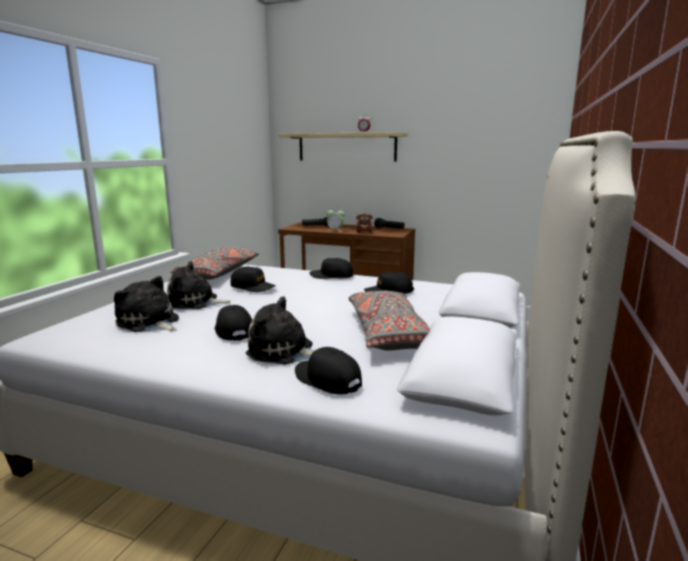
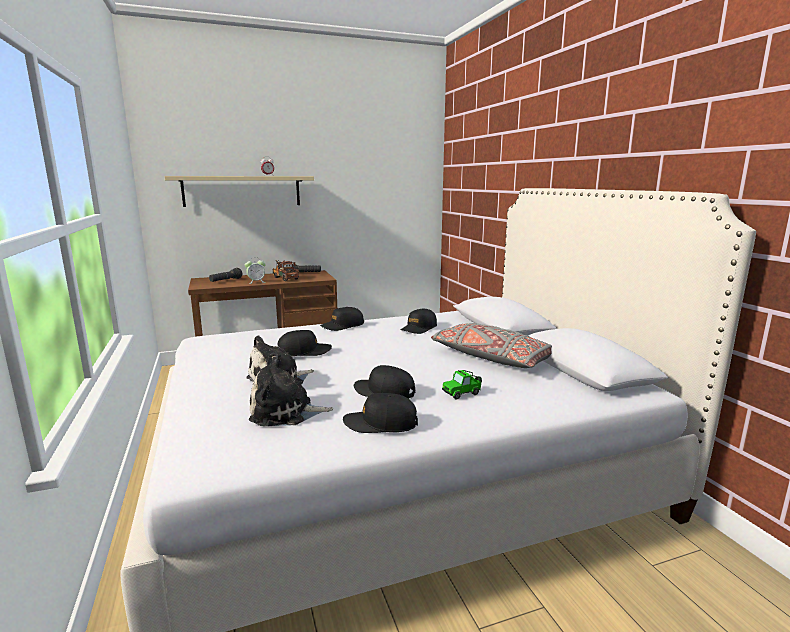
camera: 40 degrees left, 0 degrees up
(219, 273) = (225, 348): grey pillow -> none
(284, 352) = (463, 393): plush toy -> toy car
(327, 380) = (535, 400): black cap -> black cap (381, 423)

